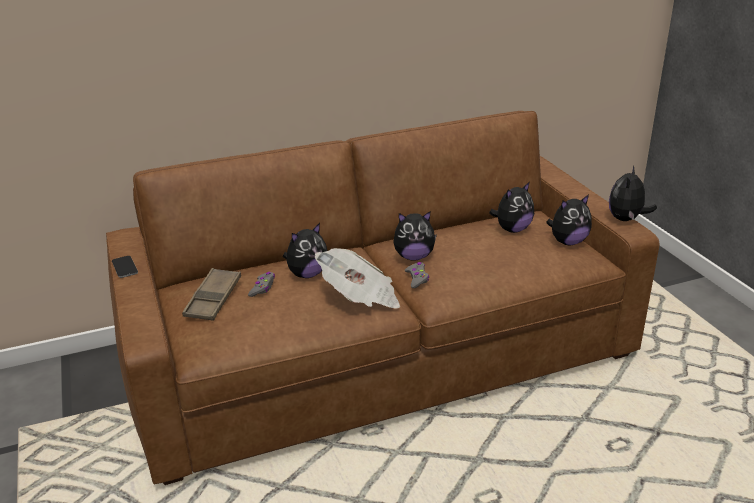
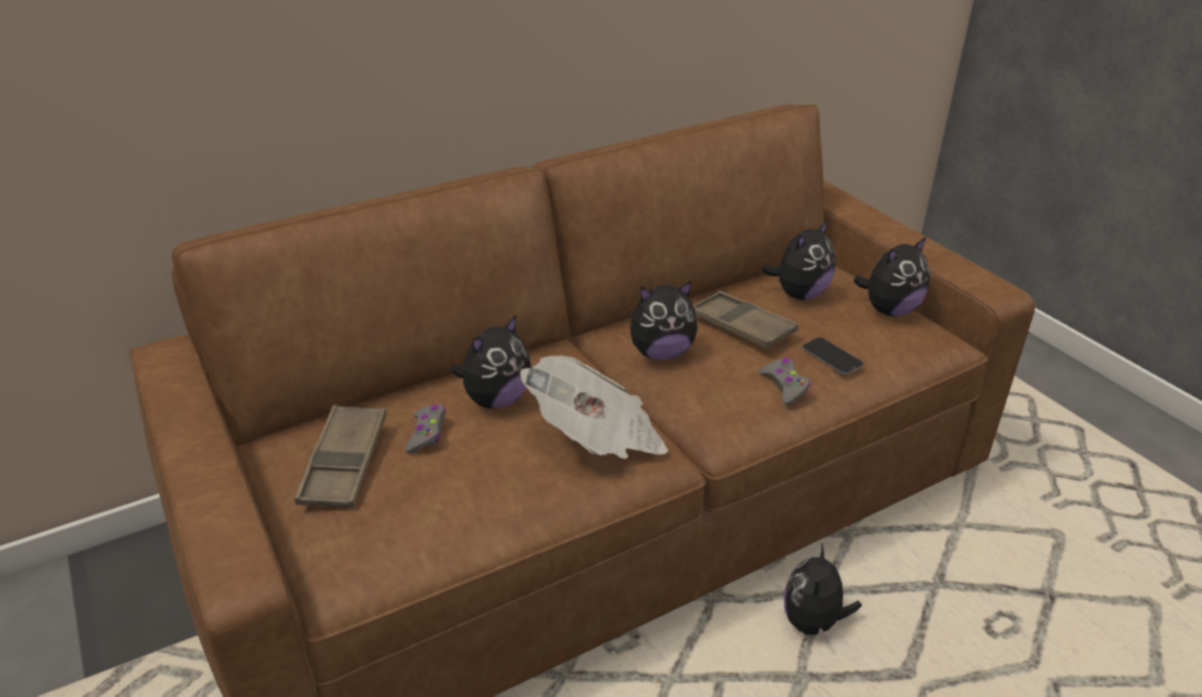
camera: 10 degrees left, 5 degrees up
(125, 267) = (175, 419): phone -> phone (832, 357)
(417, 279) = (679, 393): grey game controller -> grey game controller (785, 386)
(467, 245) = (741, 326): none -> brown tray
(626, 219) = (976, 270): plush toy -> plush toy (813, 623)

